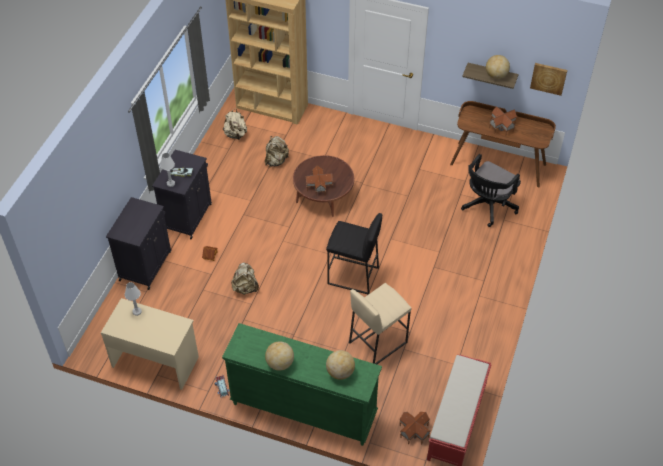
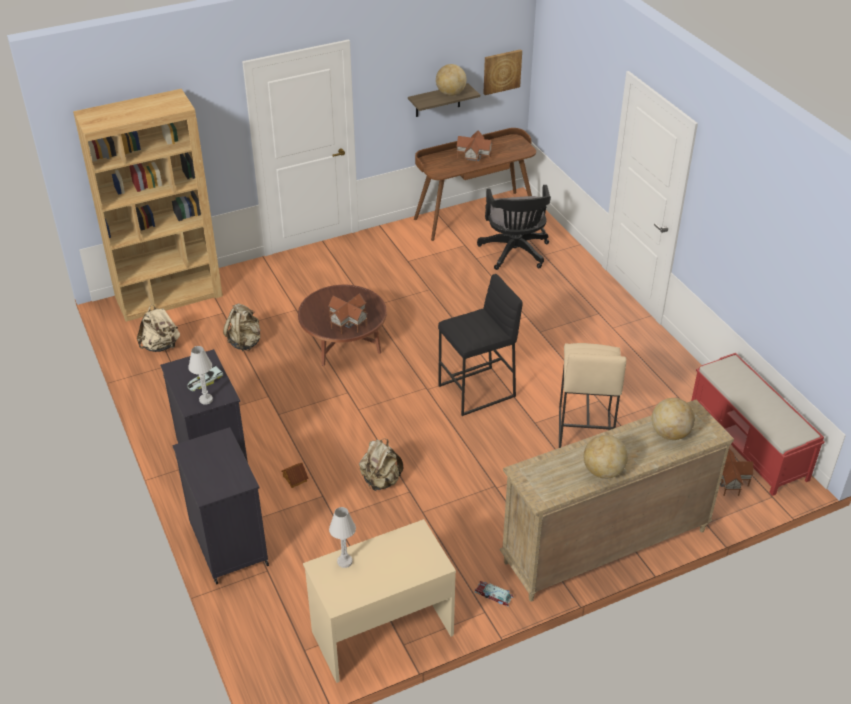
camera: 45 degrees left, 10 degrees down
(303, 409) = (604, 546): green dresser -> beige dresser

